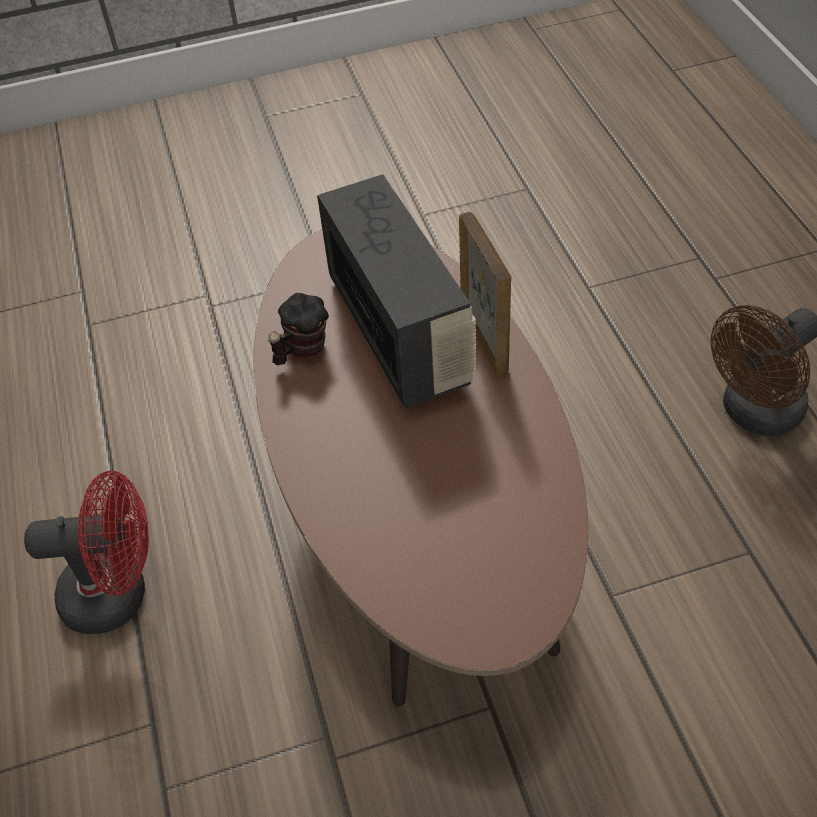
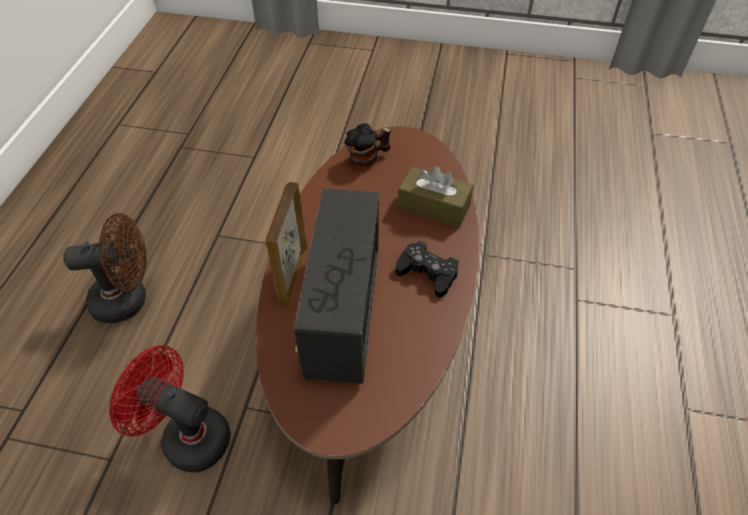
camera: 155 degrees left, 0 degrees up
(119, 594) = (584, 383): red fan -> red fan (187, 436)
(301, 350) = (420, 332): mug -> mug (368, 159)
(328, 417) = (427, 273): none -> black game controller
(372, 517) = (434, 206): none -> brown tissue box

